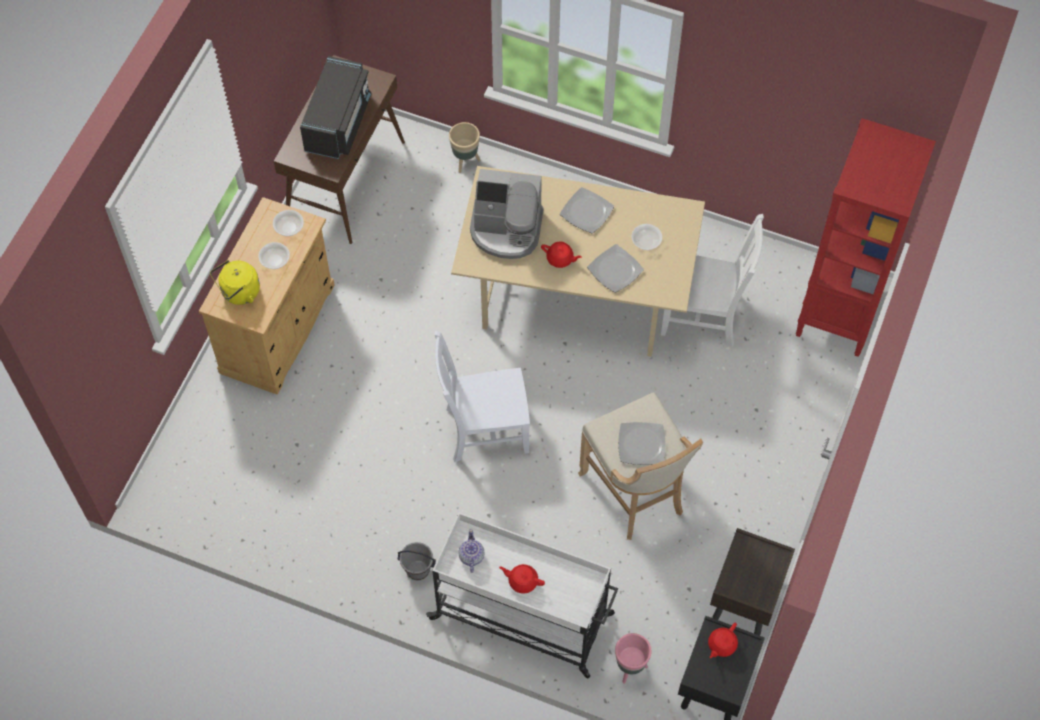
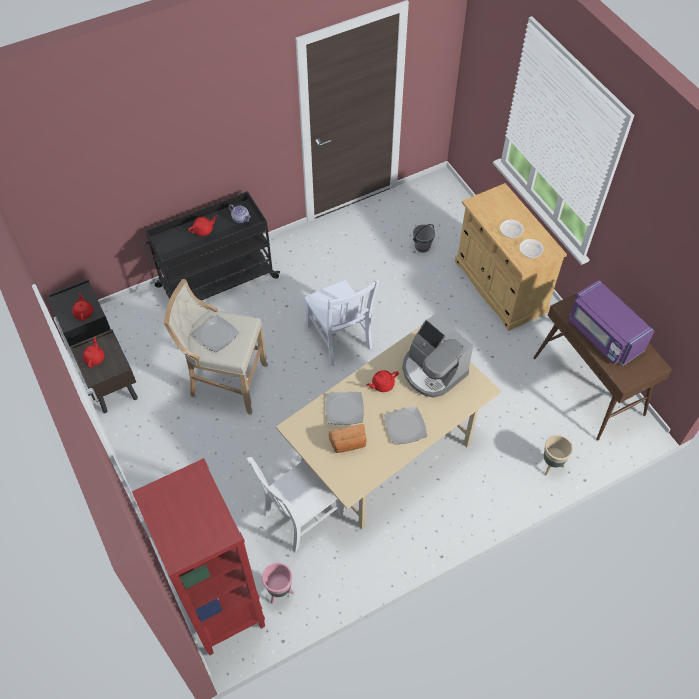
camera: 130 degrees right, 5 degrees down
(239, 293) = (501, 205): yellow kettle -> none
(338, 122) = (603, 335): black microwave -> purple microwave
(418, 569) = (289, 257): grey bucket -> grey bucket (422, 247)
(484, 430) = (340, 338): white chair -> white chair turned 120 degrees clockwise
(506, 230) = (432, 371): coffee machine -> coffee machine turned 90 degrees counterclockwise
(524, 617) = (216, 282): white cart -> black cart
(630, 668) = (140, 307): pink planter -> pink planter (279, 592)
(646, 242) = (348, 444): bowl -> bread
(758, 578) = (95, 358): none -> red teapot

